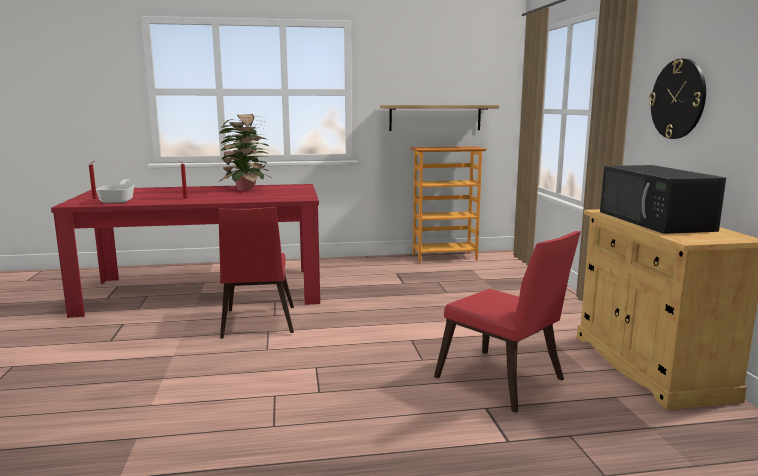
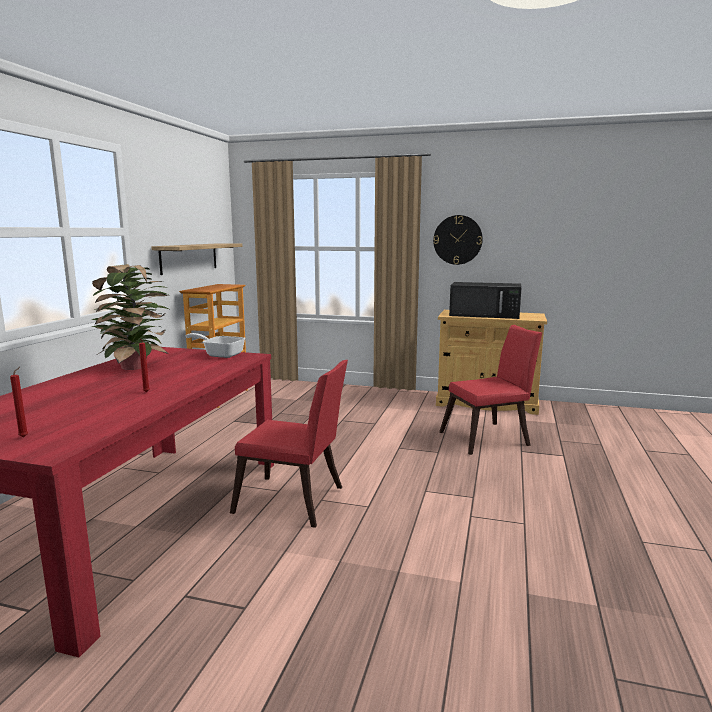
camera: 65 degrees left, 0 degrees up
(119, 201) = (87, 423): frying pan -> frying pan (220, 354)

